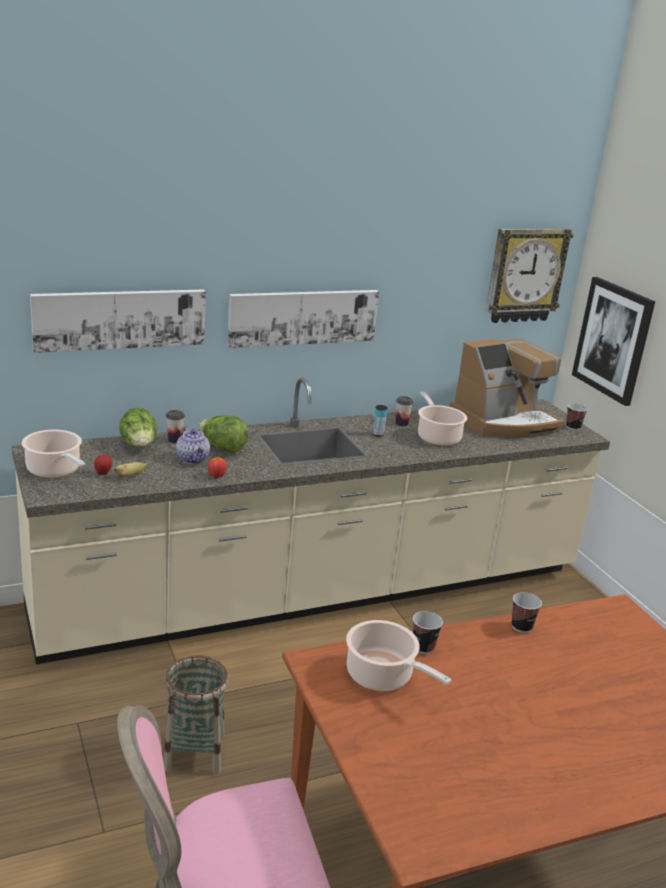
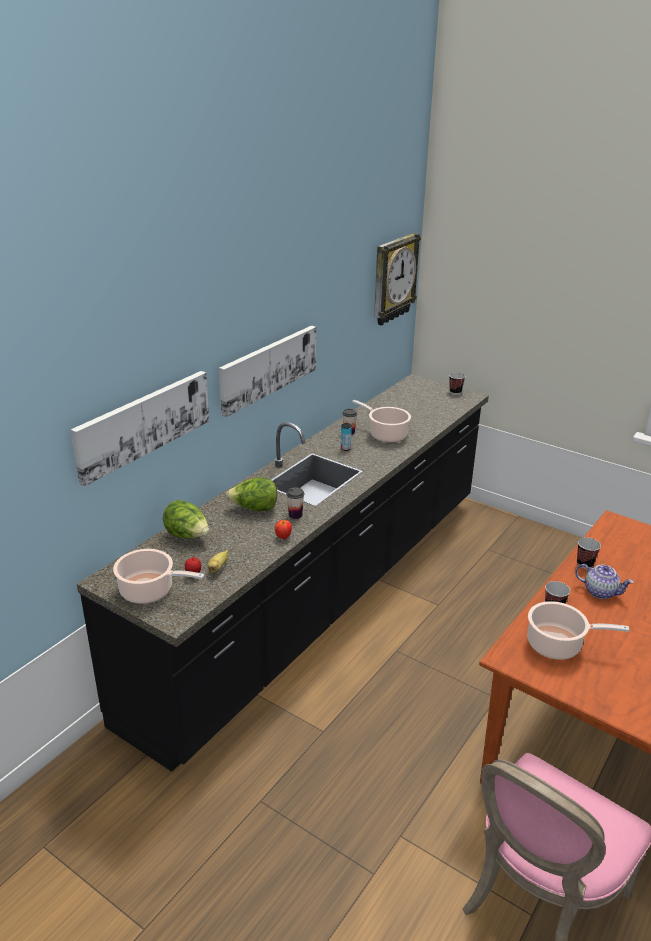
camera: 30 degrees left, 5 degrees up
(174, 440) = (207, 517): cup -> cup (295, 515)
(193, 459) = (245, 529): teapot -> teapot (600, 592)
(194, 752) = (369, 772): basket -> none
(318, 593) = (323, 596): beige counter -> black counter
(503, 422) = (411, 404): coffee machine -> none
(613, 340) = (469, 315): picture -> none

